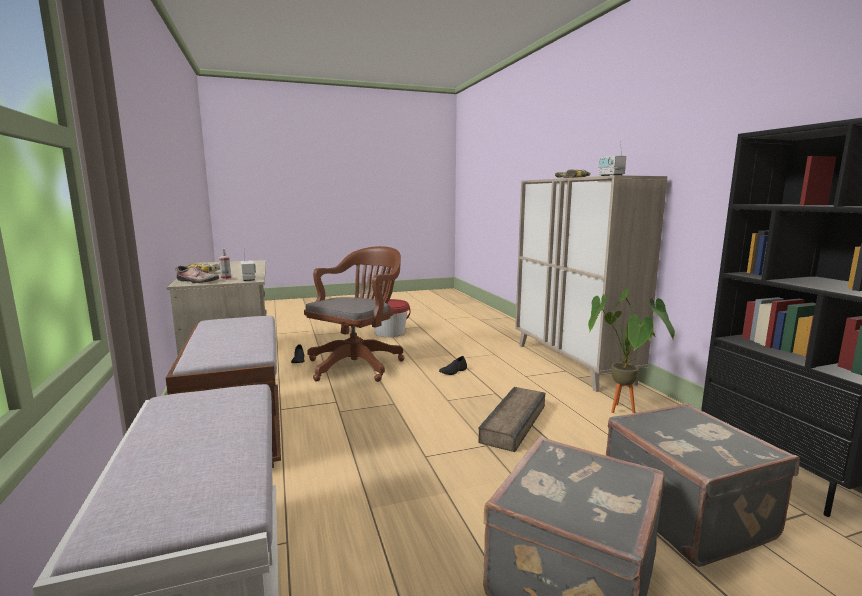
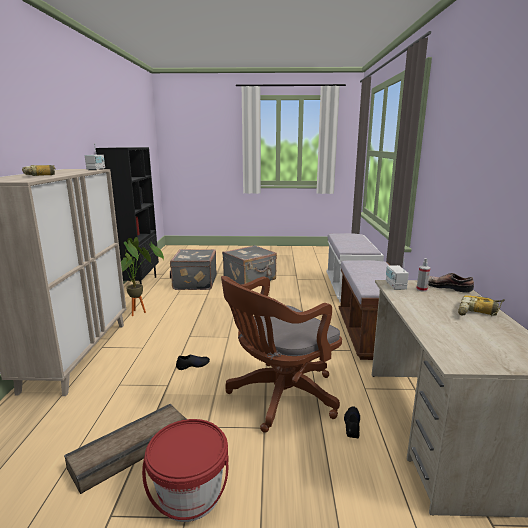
camera: 160 degrees left, 5 degrees up
(515, 423) = (206, 316): crate -> crate (130, 449)

